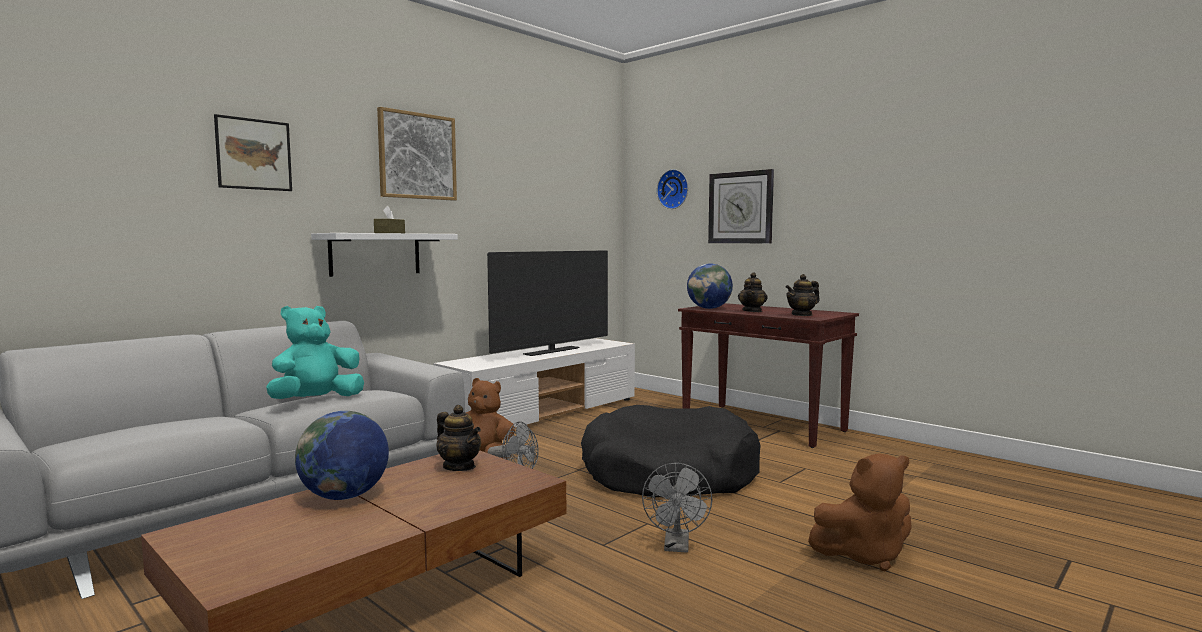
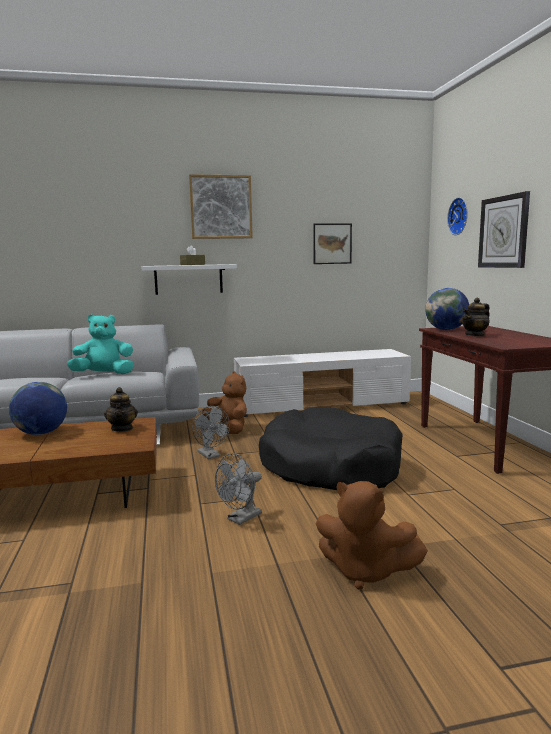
camera: 35 degrees right, 5 degrees up
(254, 154) = (104, 216): picture -> picture (332, 243)
(552, 351) = (329, 356): television -> none
(802, 315) = (509, 342): teapot -> none

